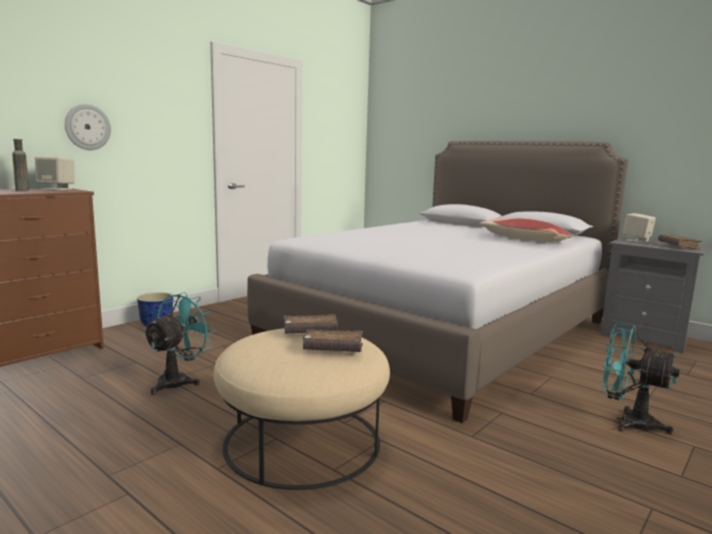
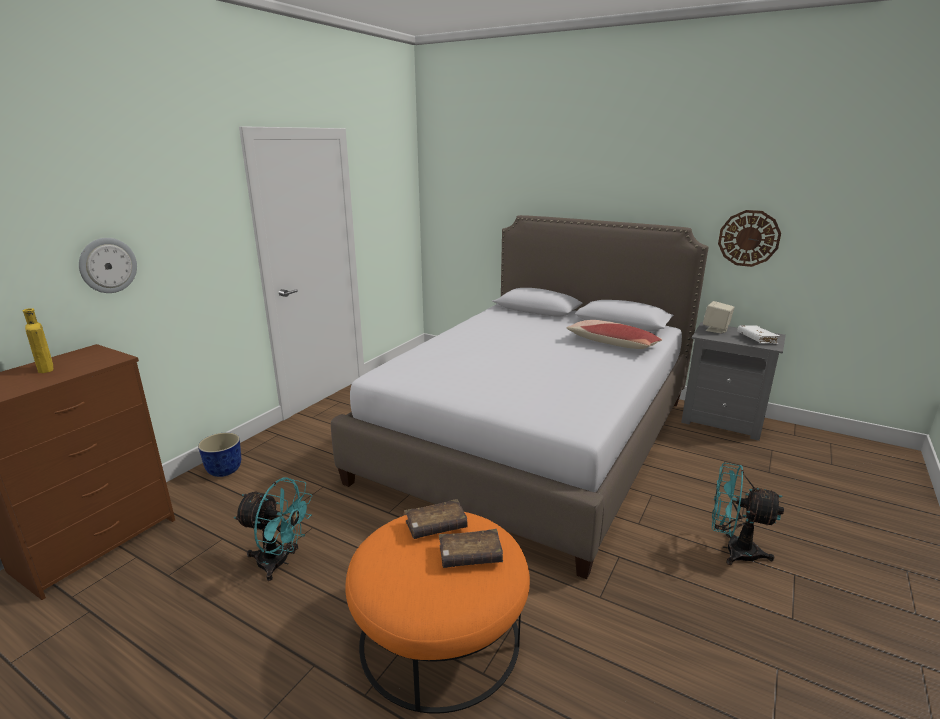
camera: 10 degrees left, 10 degrees up
(22, 190) = (46, 369): brown bottle -> yellow bottle
(57, 189) = (88, 355): beige speaker -> none
(179, 381) = (280, 562): turquoise fan -> turquoise fan turned 90 degrees clockwise
(302, 441) = (439, 637): beige ottoman -> orange ottoman
(669, 151) = (748, 238): none -> wall clock
(678, 246) = (756, 339): brown book -> white book

